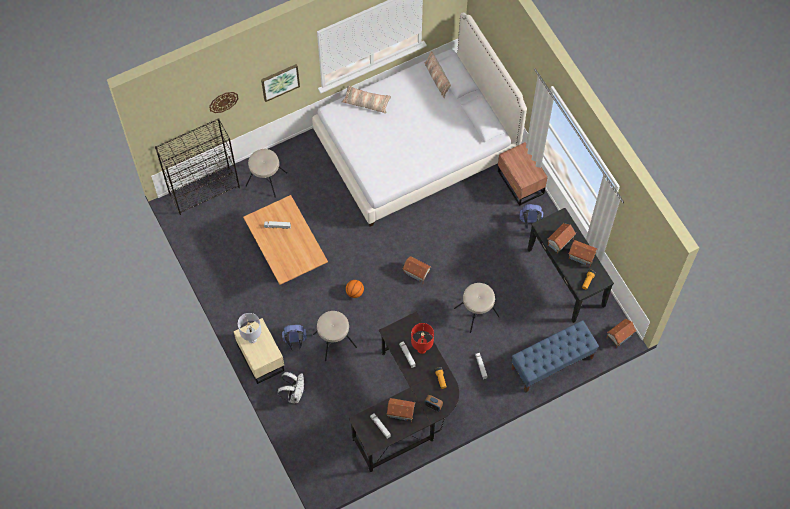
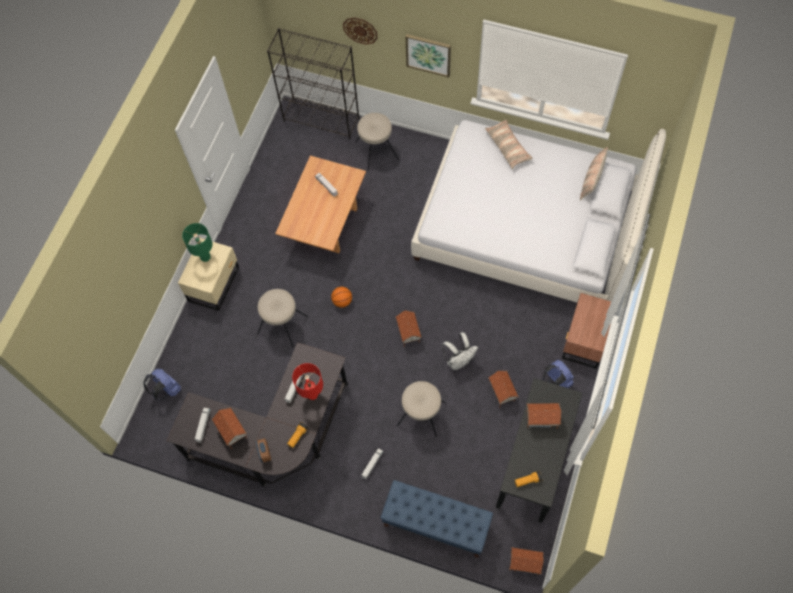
camera: 50 degrees right, 0 degrees up
(252, 339) = (205, 257): grey table lamp -> green table lamp
(294, 394) = (204, 337): white backpack -> white backpack (459, 360)
(295, 341) = (253, 296): blue backpack -> blue backpack (166, 389)
(581, 258) = (545, 453): toy house -> toy house (501, 393)

